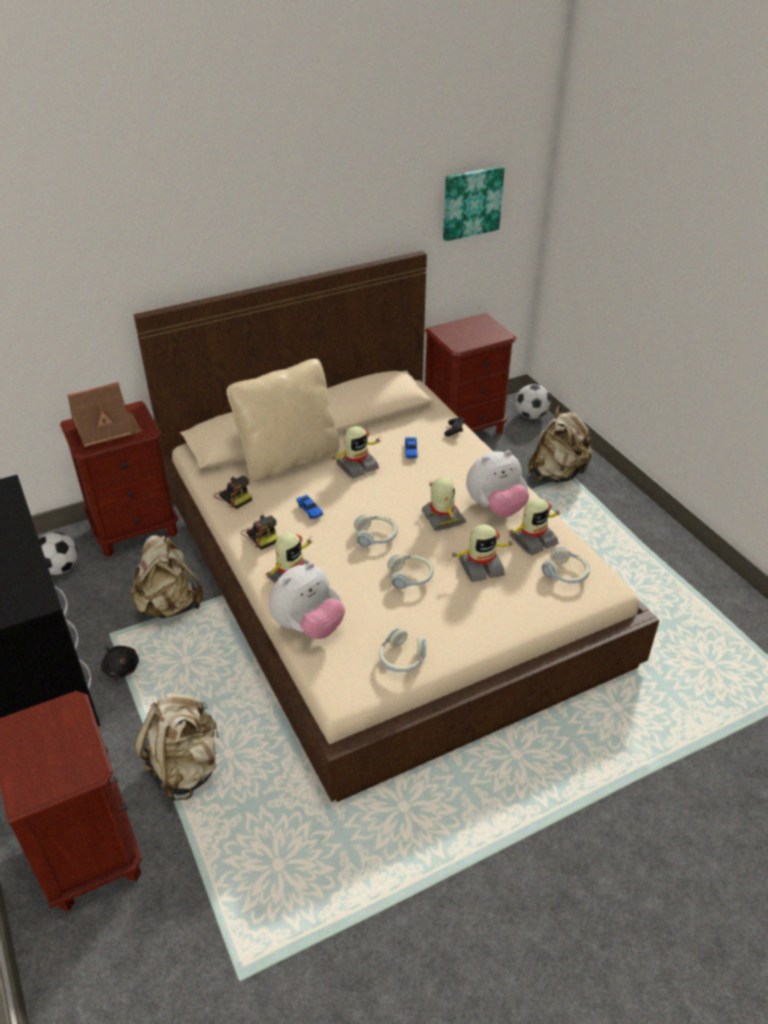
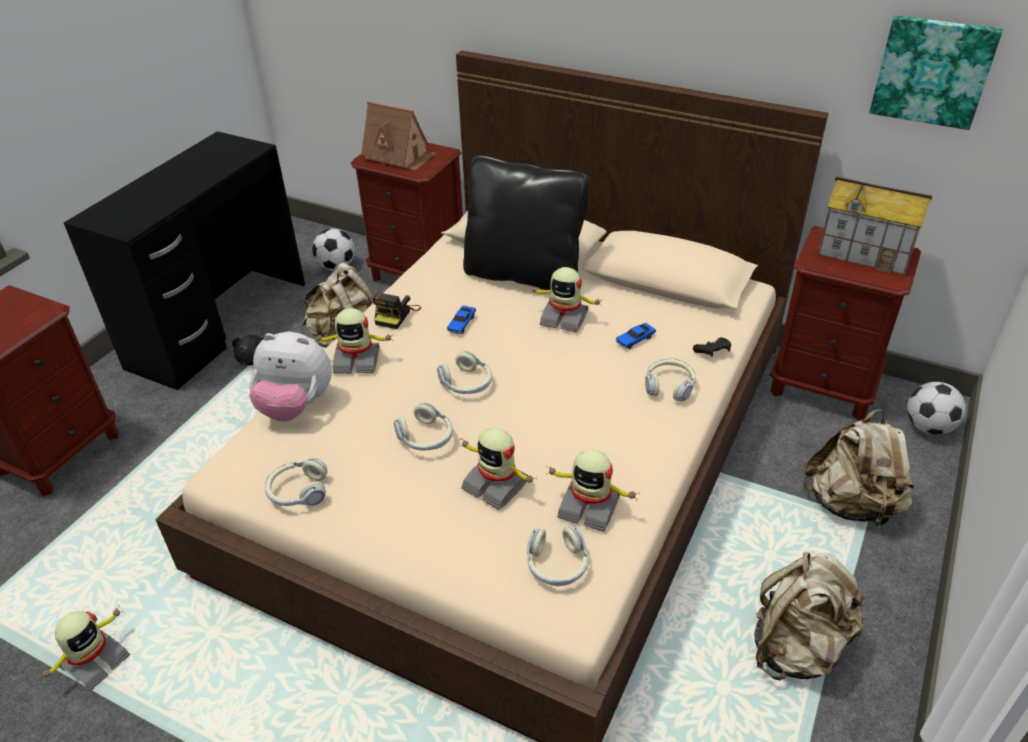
camera: 55 degrees right, 0 degrees up
(185, 768) = (173, 456): beige backpack -> beige backpack (797, 648)
(233, 496) = (434, 273): camera -> none
(288, 459) = (524, 274): beige pillow -> black pillow
(442, 518) = (548, 415): toy robot -> toy robot (94, 661)
(466, 461) = (669, 386): none -> headphones
(470, 327) = (866, 252): none -> toy house
(495, 507) = (613, 448): plush toy -> none

